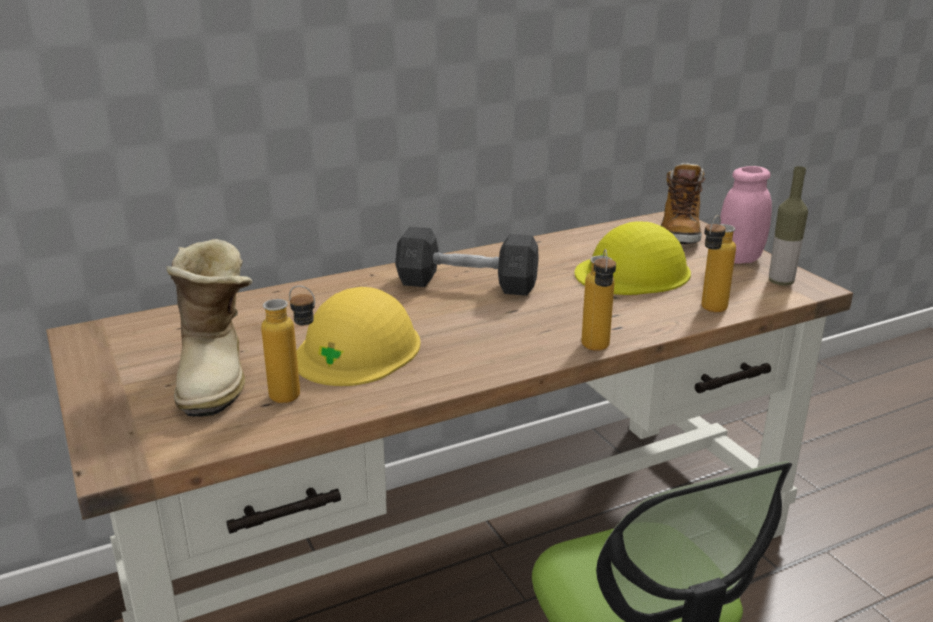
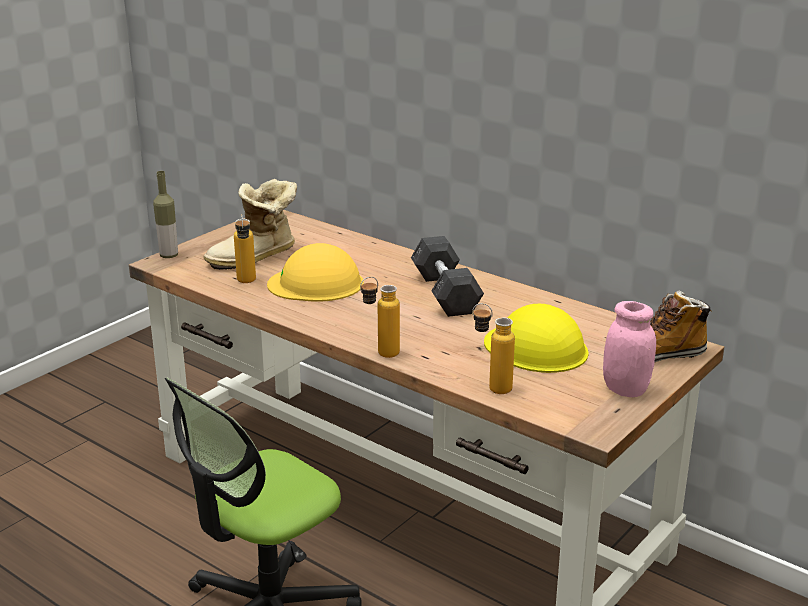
camera: 65 degrees right, 0 degrees up
(780, 282) = (591, 414): bottle -> bottle (169, 255)

